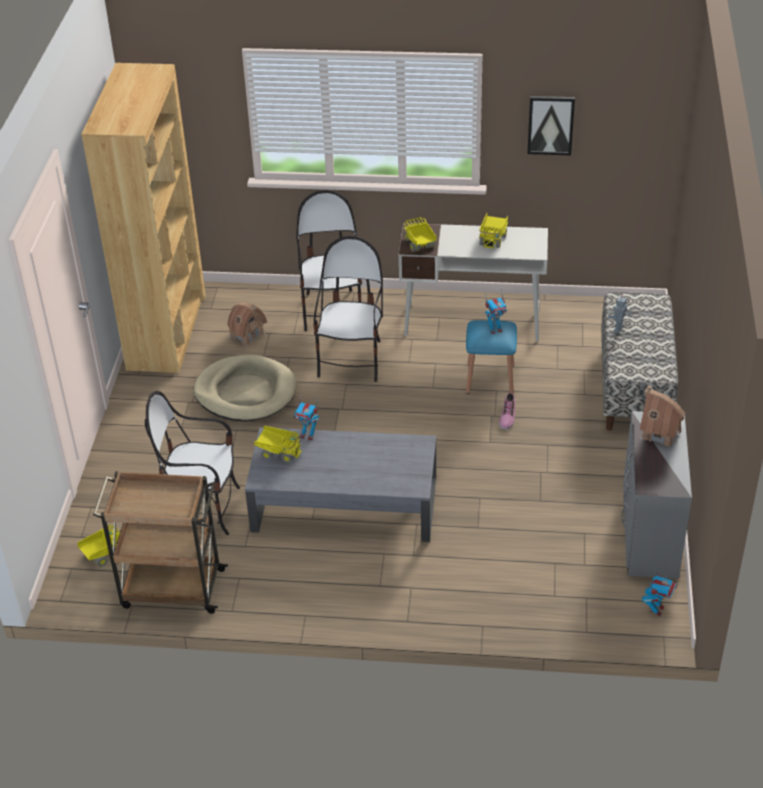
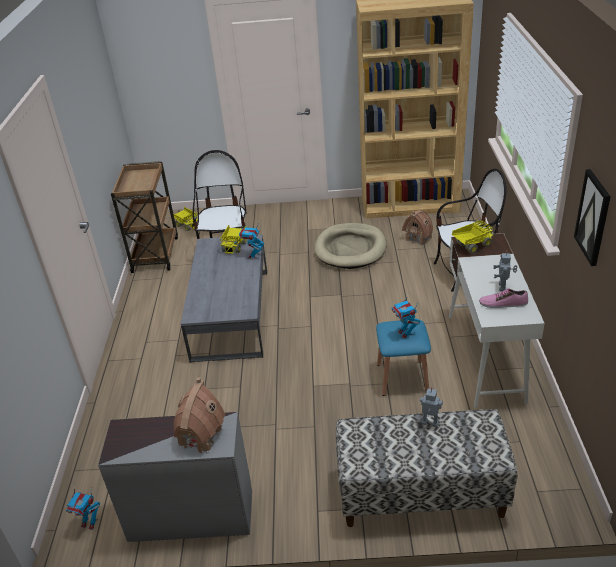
camera: 85 degrees right, 5 degrees down
(352, 360) = (404, 292): chair -> none
(493, 238) = (503, 287): toy truck -> toy robot
(507, 416) = (351, 394): shoe -> shoe (503, 303)

